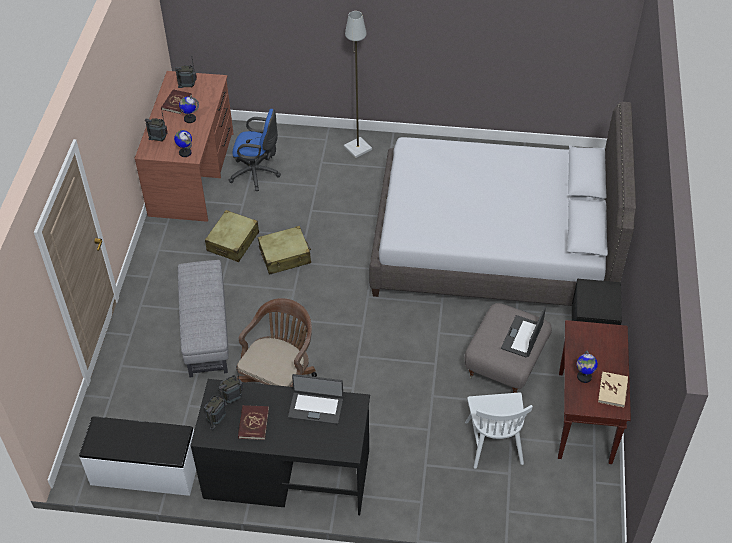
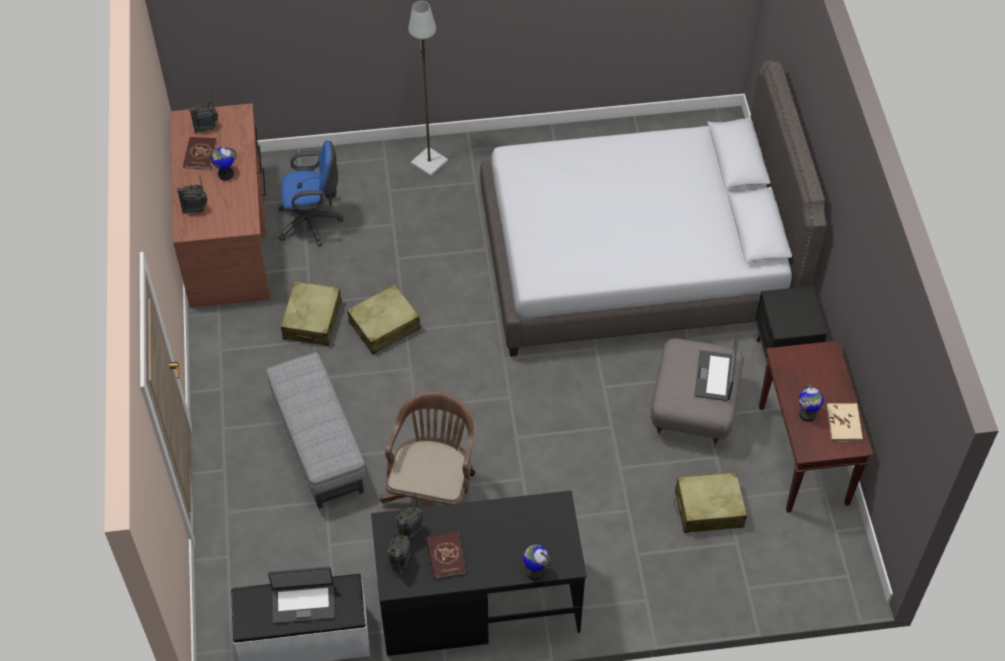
camera: 15 degrees left, 5 degrees up
(185, 152) = (236, 222): globe -> globe (535, 571)
(316, 407) = (513, 520): laptop -> laptop (303, 603)
(494, 442) = (708, 509): white chair -> beige suitcase

